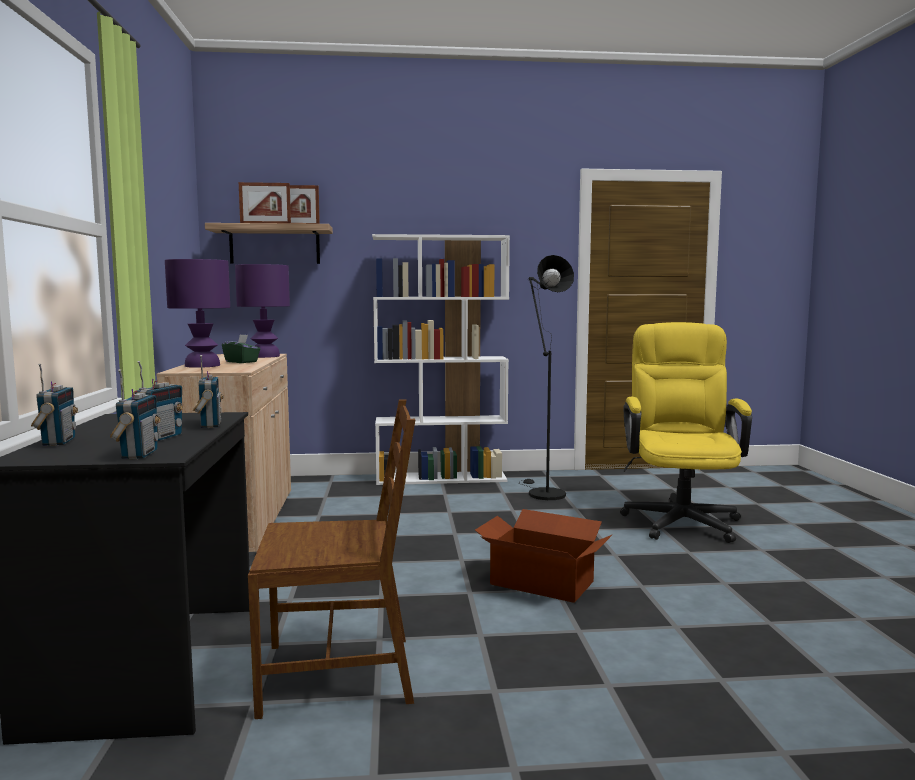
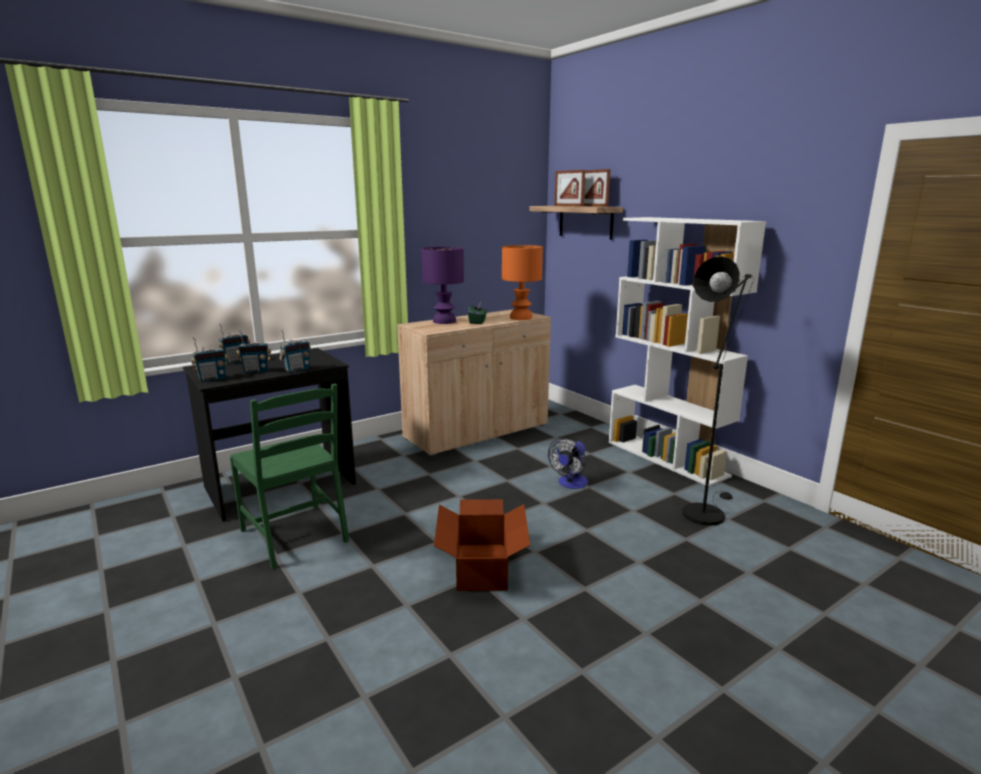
camera: 60 degrees right, 10 degrees up
(265, 356) = (521, 318): purple table lamp -> orange table lamp
(339, 673) = (296, 535): brown chair -> green chair
(433, 516) = (570, 484): none -> fan
(680, 519) = (750, 609): yellow office chair -> none

